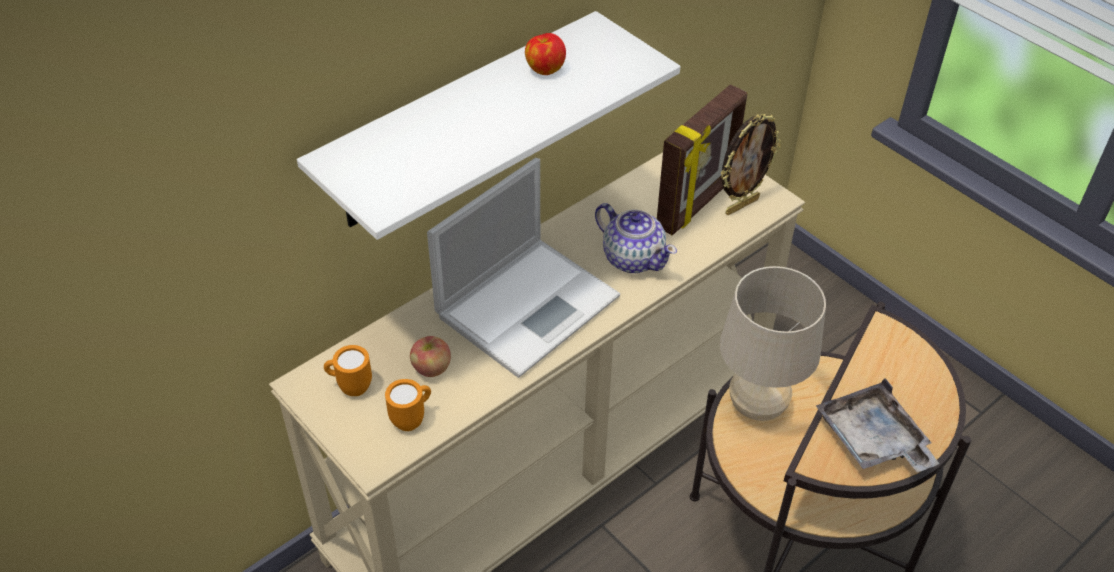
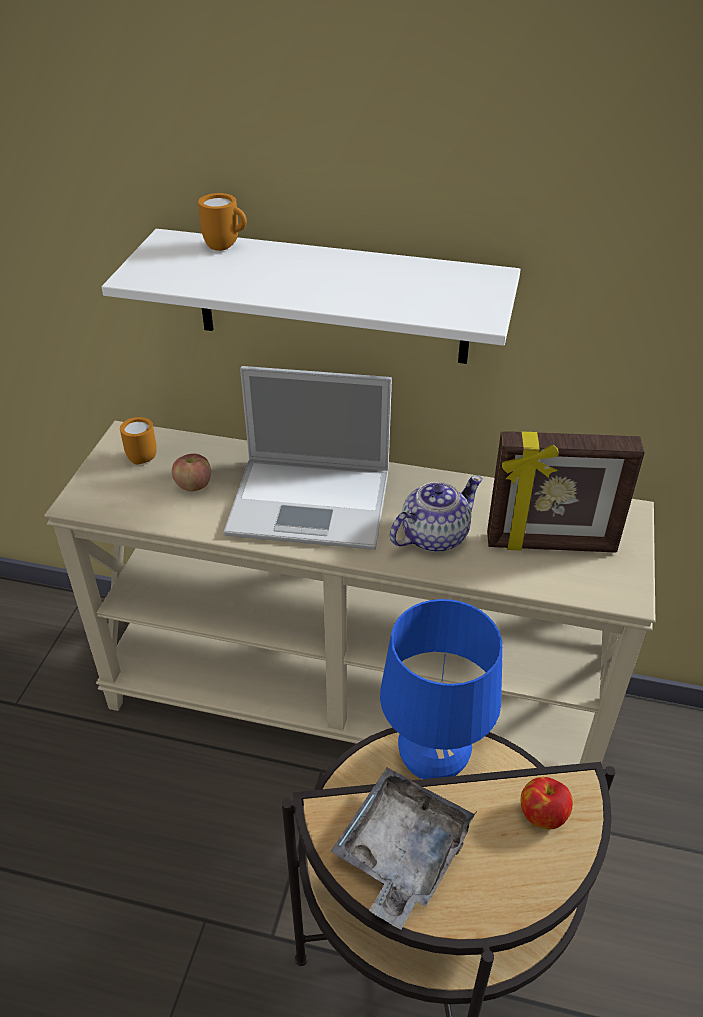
camera: 55 degrees right, 5 degrees down
(412, 419) = (133, 501): orange mug -> orange mug (226, 247)
(545, 69) = (398, 275): apple -> apple (542, 814)
(633, 258) = (433, 536): teapot -> teapot turned 135 degrees counterclockwise
(741, 205) = (587, 575): picture frame -> none
(757, 406) = (433, 761): beige table lamp -> blue table lamp

